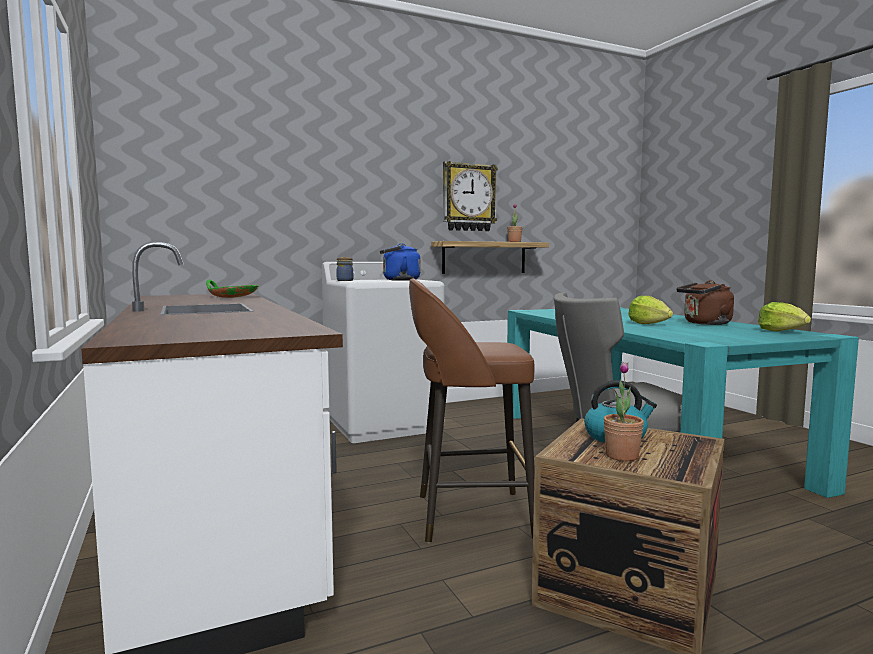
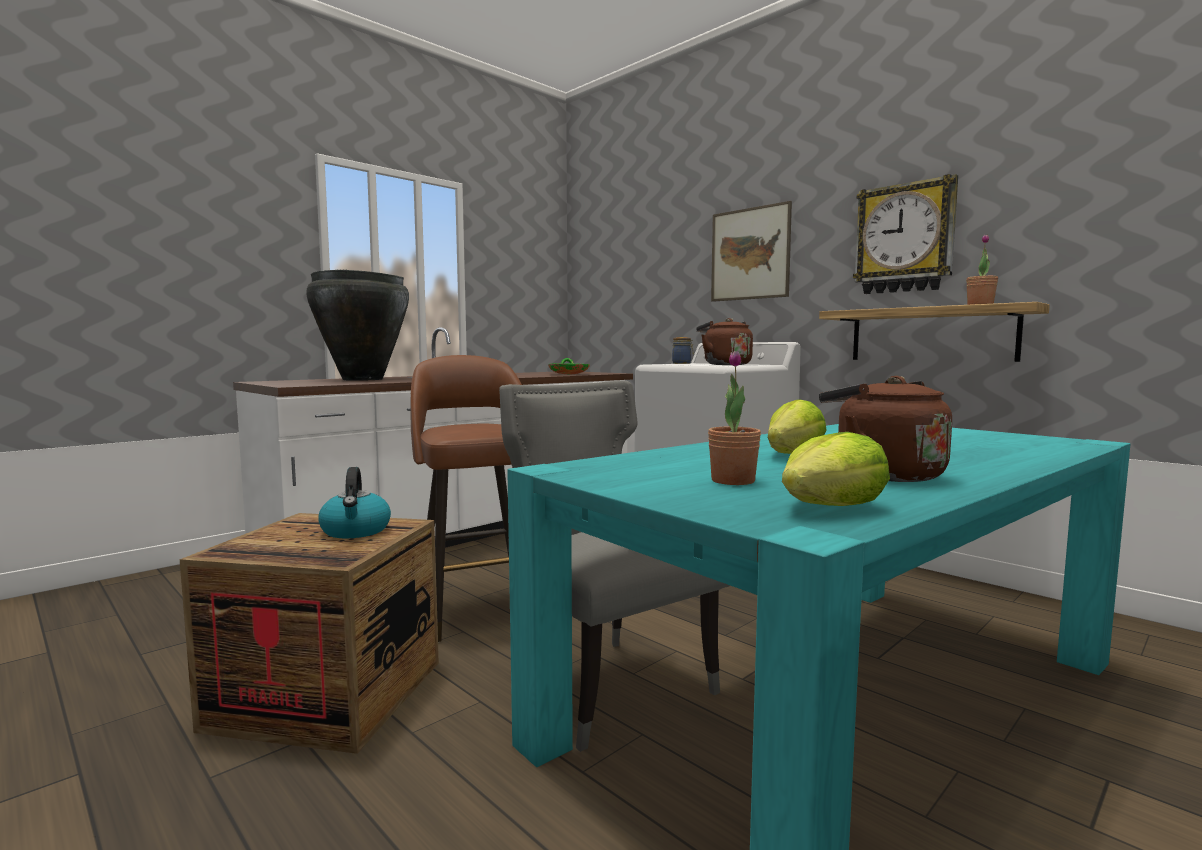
camera: 70 degrees right, 0 degrees up
(189, 321) = (362, 379): none -> black vase
(360, 189) = (750, 254): none -> picture
(399, 280) = (724, 364): blue kettle -> brown kettle
(622, 456) = (289, 533): potted plant -> potted plant (733, 481)

